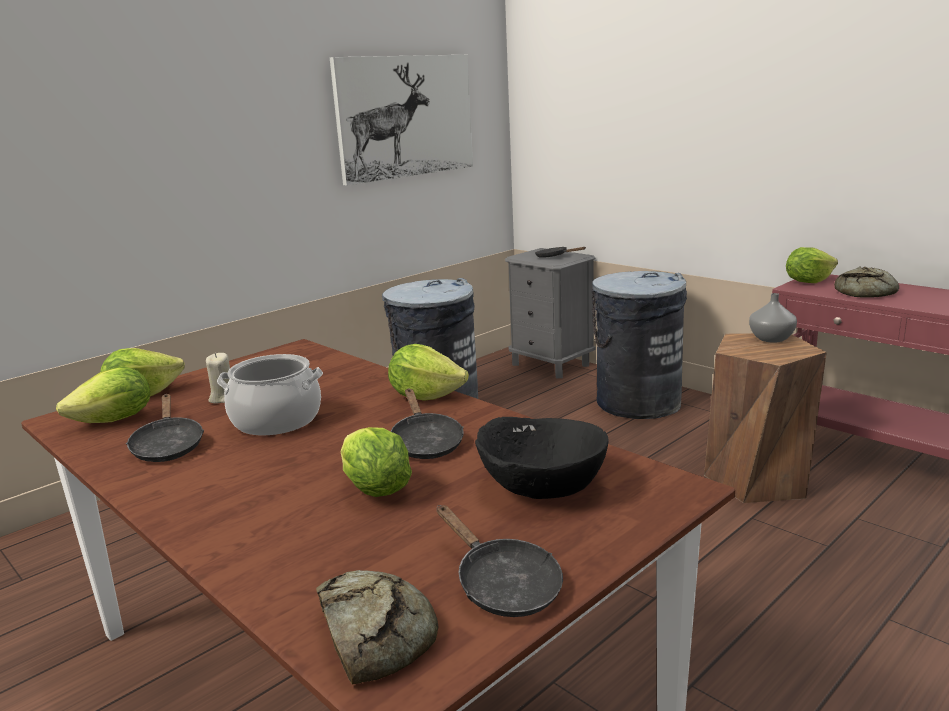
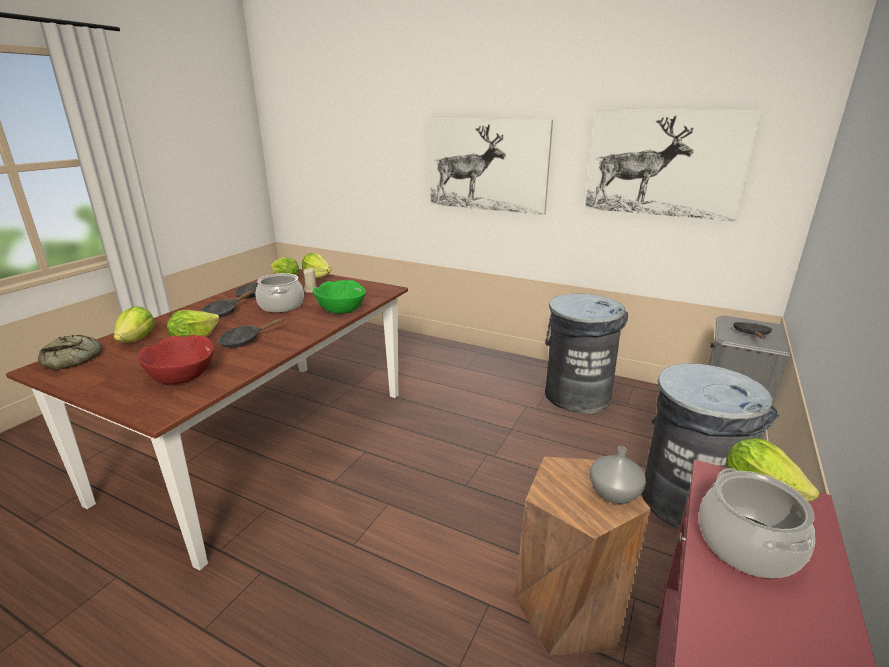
camera: 70 degrees right, 5 degrees up
(202, 150) = (487, 165): none -> picture
(350, 377) = (342, 309): none -> green bowl
(425, 395) = (312, 330): lettuce -> lettuce (138, 339)
(502, 585) = (89, 378): black frying pan -> black frying pan (224, 312)
(542, 484) = (182, 375): black bowl -> red bowl
(867, 292) = (748, 545): bread -> cooking pot

